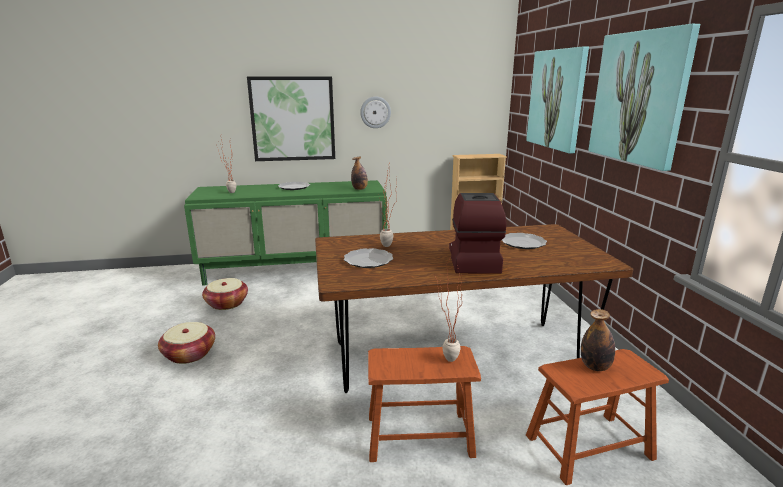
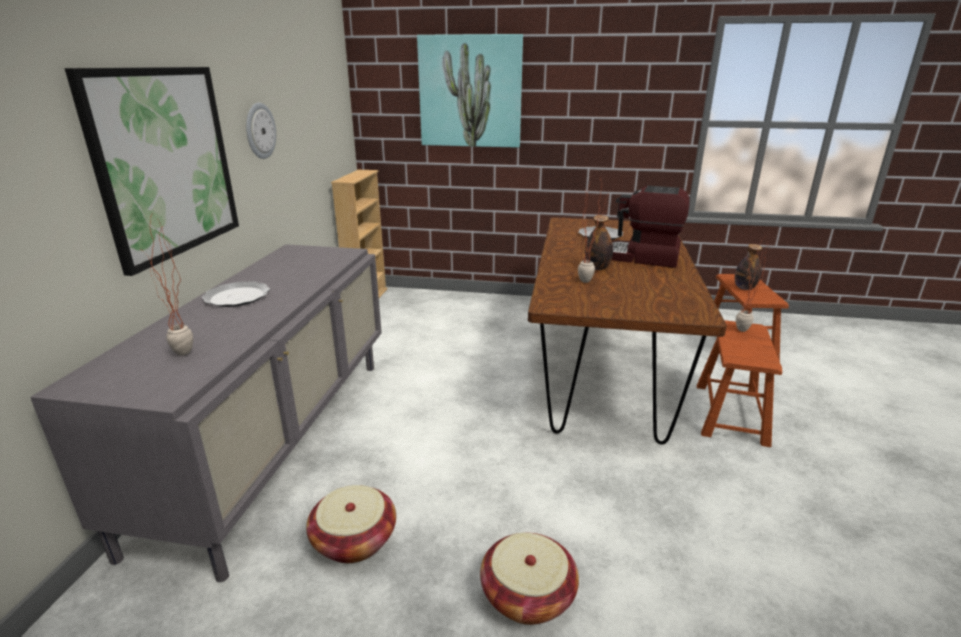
camera: 70 degrees left, 5 degrees up
(296, 269) = (278, 442): green cabinet -> grey cabinet
(359, 189) = (328, 259): bottle -> bottle (597, 268)
(368, 260) = (631, 294): plate -> none
(639, 98) = (608, 85): picture -> none

